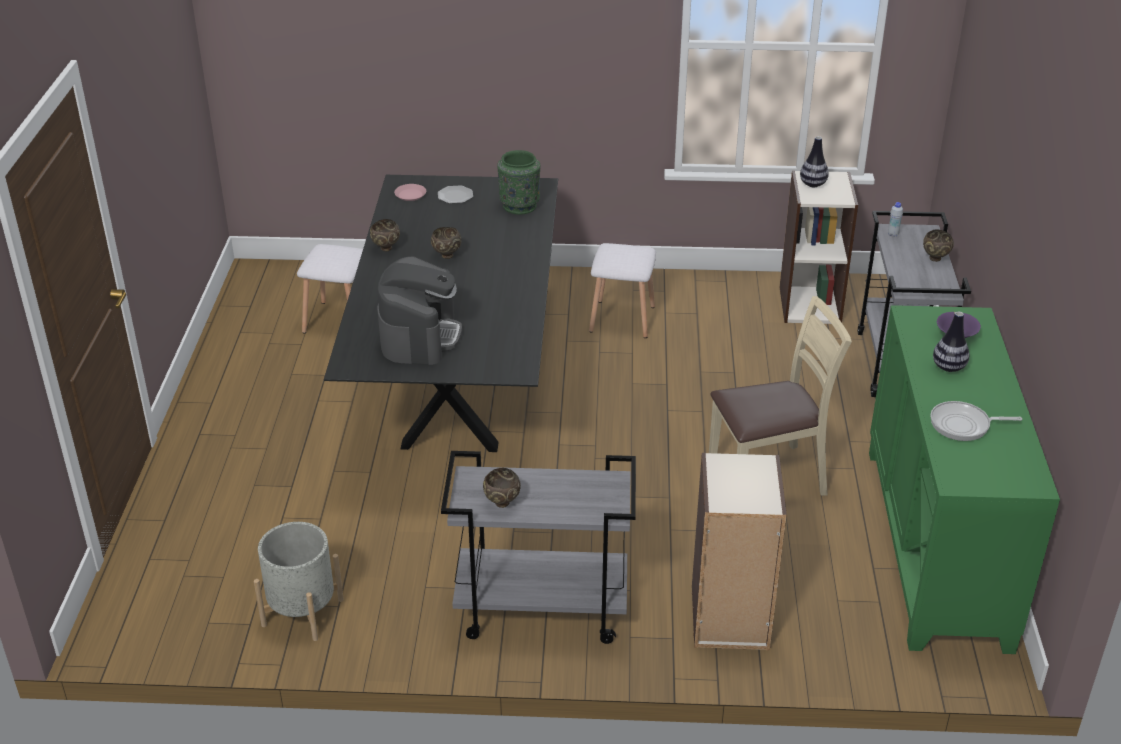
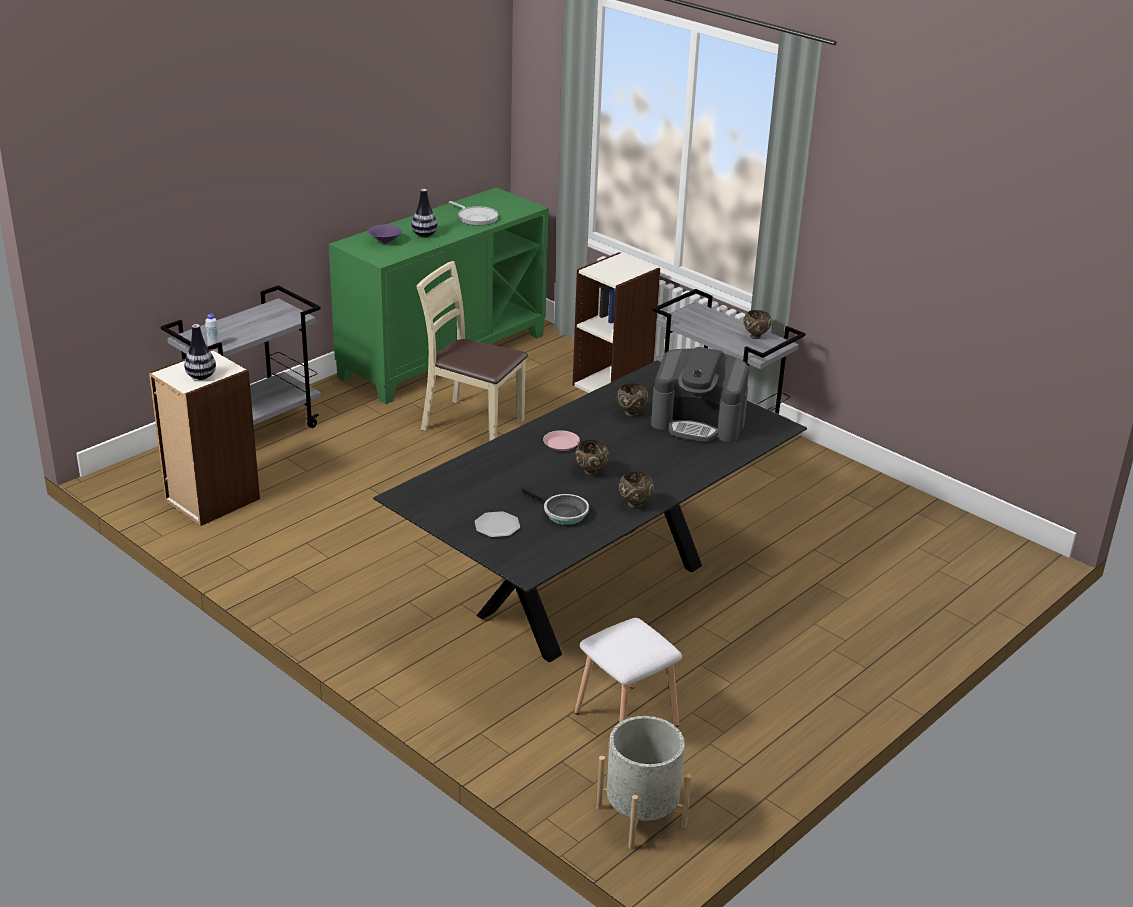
camera: 140 degrees left, 5 degrees down
(303, 612) = (875, 502): grey planter -> grey planter (641, 816)
(410, 195) = (537, 550): pink plate -> pink plate (561, 444)
(420, 336) = (698, 422): coffee machine -> coffee machine turned 120 degrees counterclockwise
(427, 221) = (562, 513): none -> frying pan
(519, 205) = (456, 487): green vase -> none
(622, 319) = (373, 571): white stool -> none
(935, 259) = (231, 322): brown bowl -> brown bowl (631, 413)

